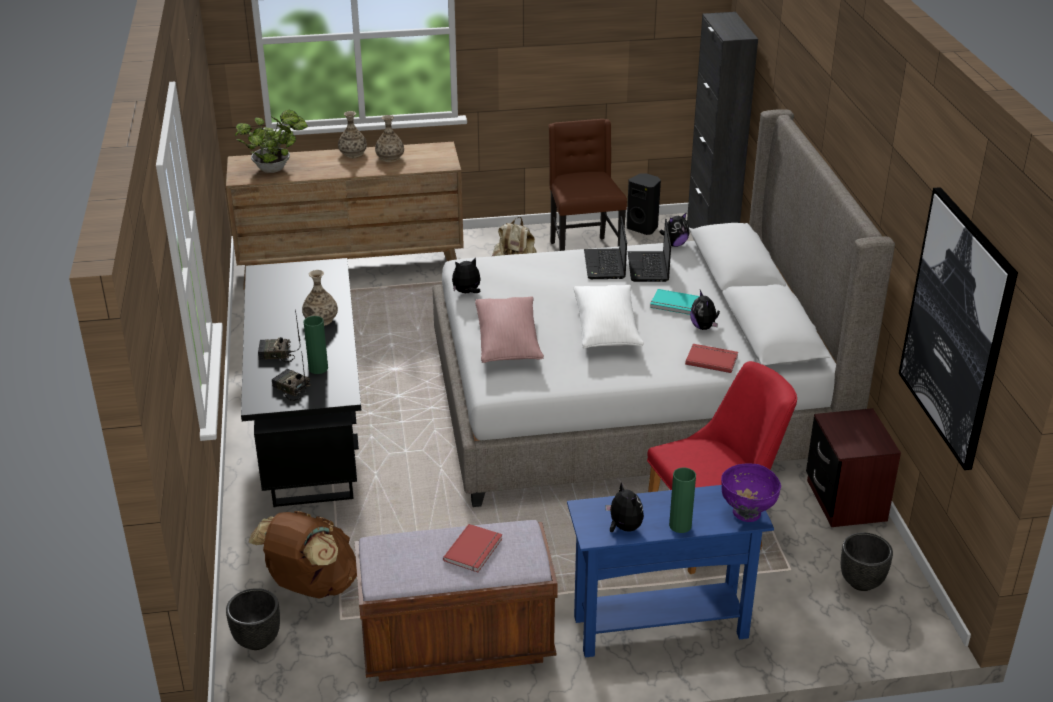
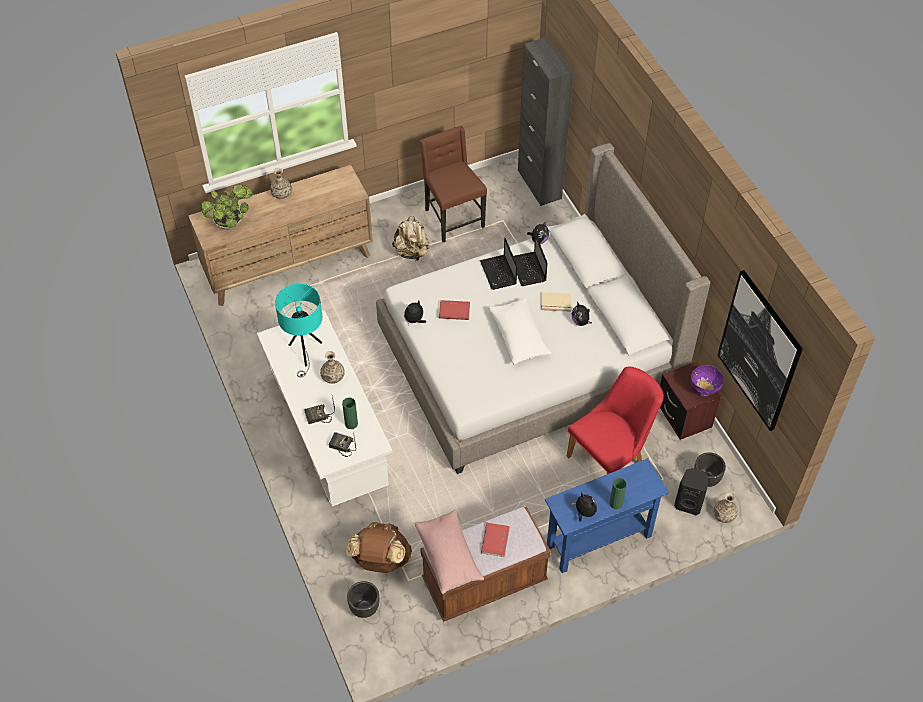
camera: 15 degrees left, 20 degrees up
(297, 292) = (305, 353): none -> turquoise table lamp
(309, 440) = (328, 441): black desk -> white desk
(390, 158) = (311, 193): vase -> vase (723, 515)
(508, 342) = (459, 364): pink pillow -> pink pillow (448, 556)
(643, 228) = (487, 180): black speaker -> black speaker (688, 503)
(674, 304) = (556, 303): turquoise book -> beige book
(711, 359) = (594, 351): red book -> red book (454, 310)
(747, 513) = (651, 485): purple bowl -> purple bowl (703, 390)

